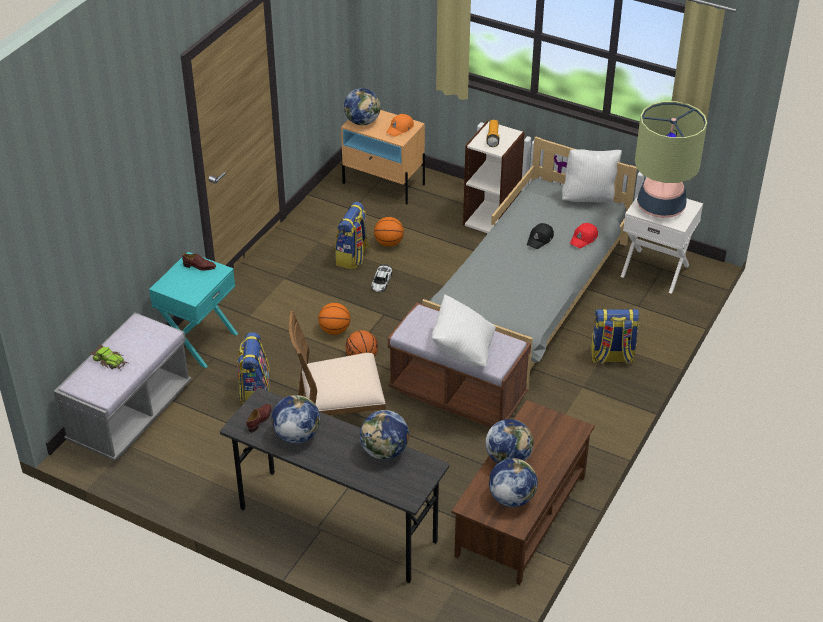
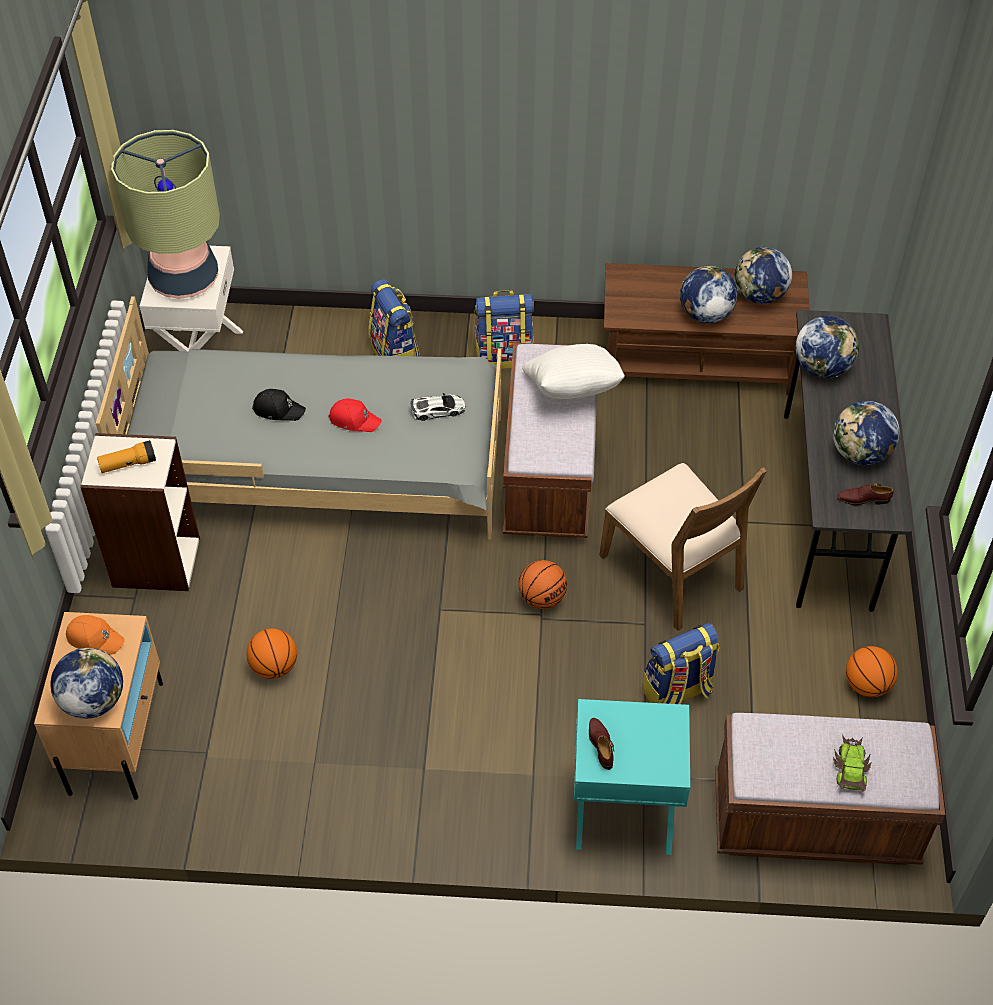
camera: 115 degrees left, 10 degrees up
(130, 414) = (814, 822): grey bench -> brown bench
(334, 330) = (504, 653): basketball -> basketball (867, 685)
(353, 257) = (330, 699): backpack -> backpack (504, 355)
(381, 281) = (369, 640): toy car -> toy car (438, 410)
(584, 239) = (255, 366): red cap -> red cap (354, 419)
(588, 198) = (153, 388): white pillow -> none

